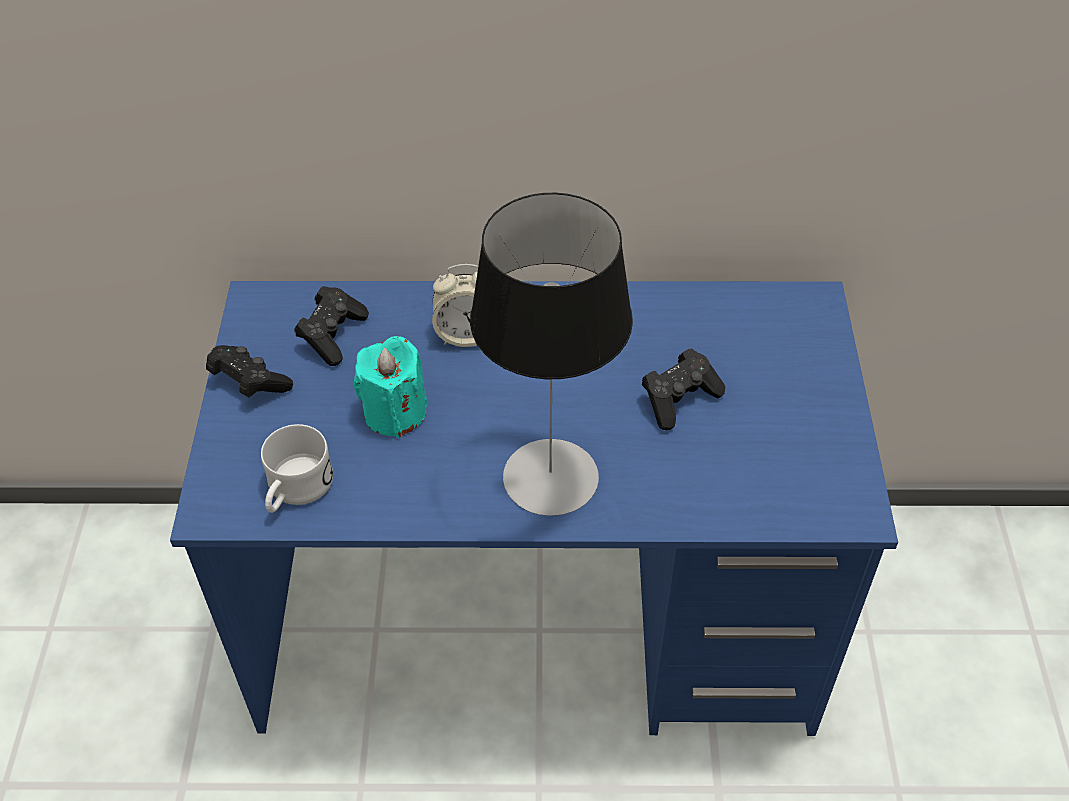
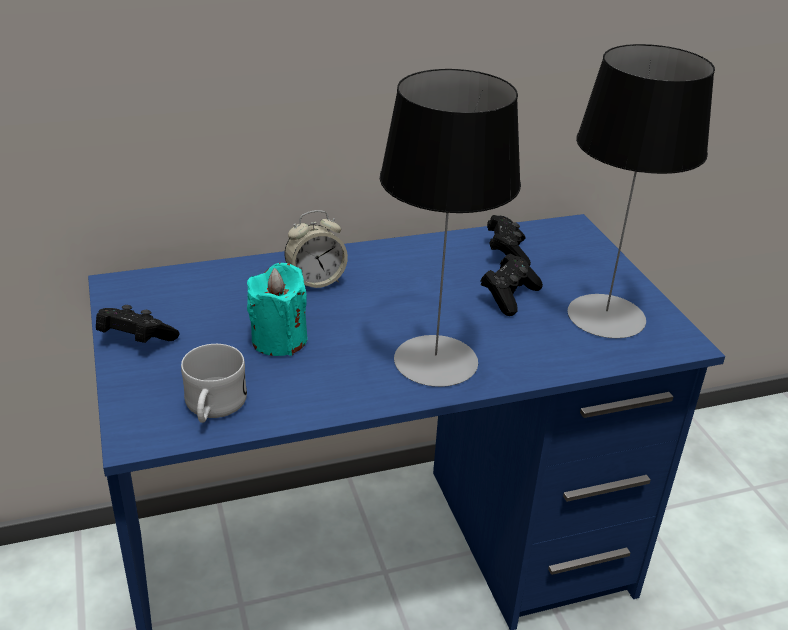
camera: 20 degrees left, 15 degrees down
(333, 335) = (199, 298): black game controller -> black game controller (507, 253)
(781, 452) = (605, 316): none -> table lamp

